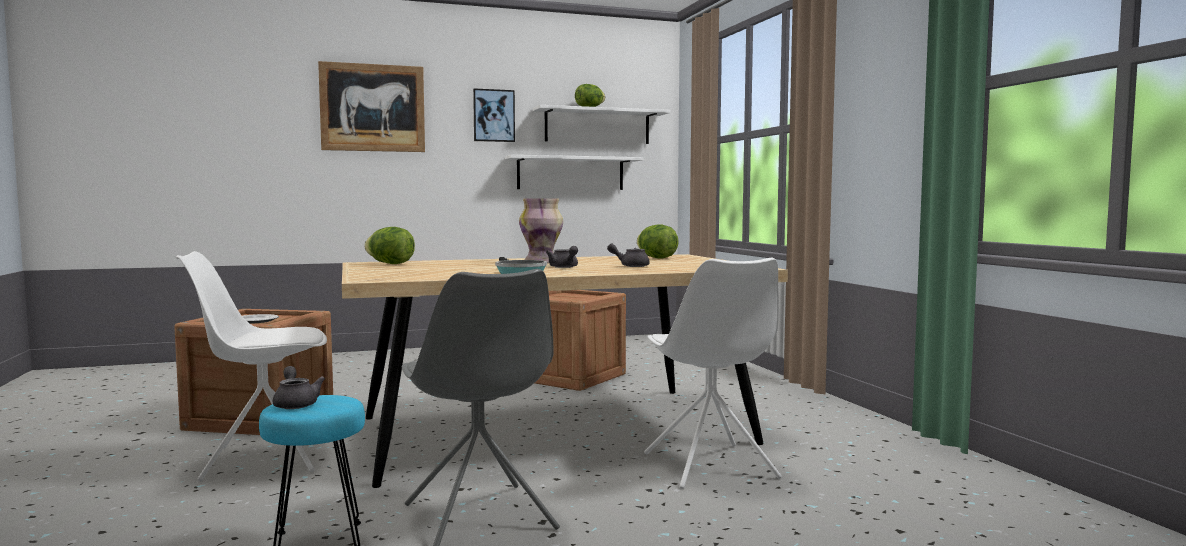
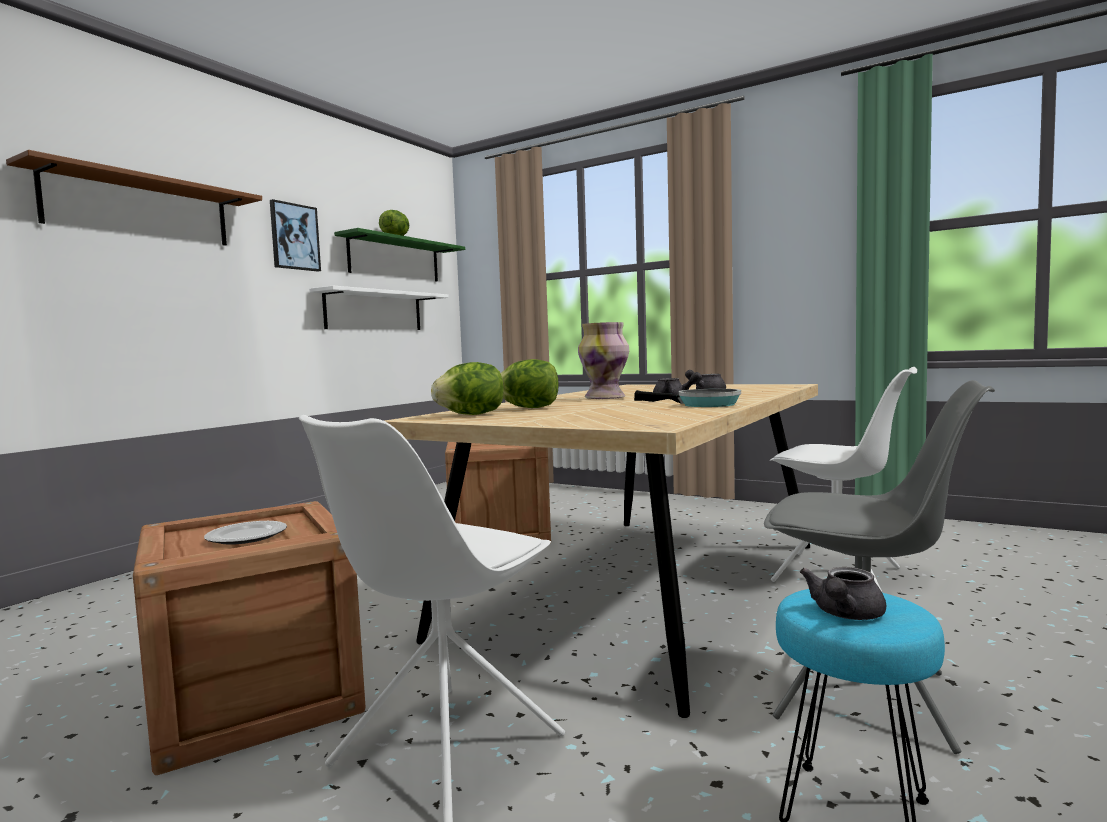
camera: 40 degrees left, 0 degrees up
(296, 403) = (845, 615): grey teapot -> grey teapot turned 75 degrees counterclockwise
(372, 108) = (140, 209): picture -> brown shelf
(597, 126) = (395, 259): white shelf -> green shelf
(656, 258) = (647, 387): lettuce -> lettuce (529, 408)

